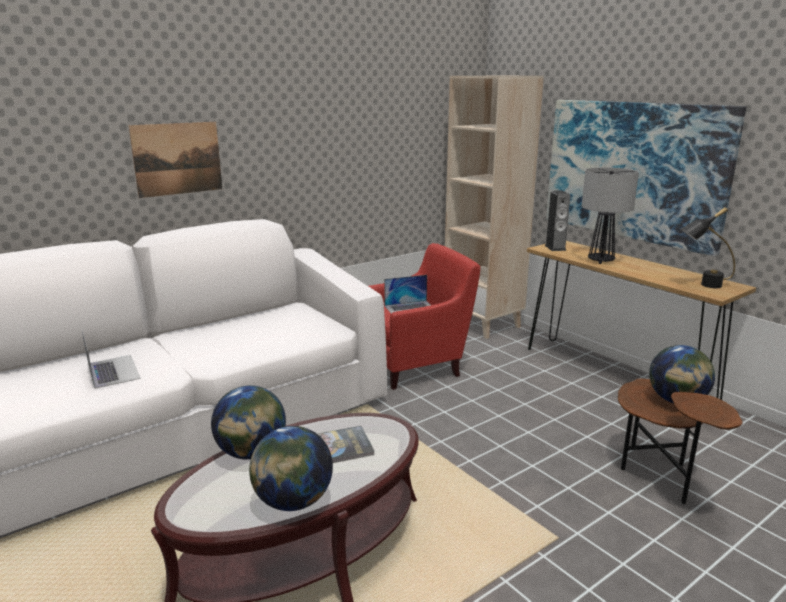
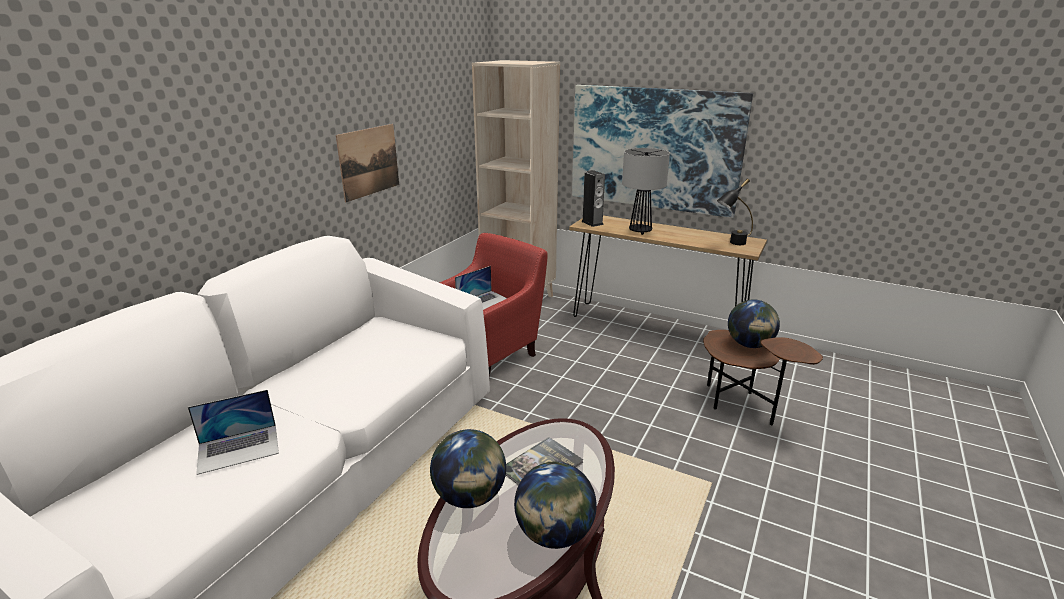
camera: 25 degrees left, 5 degrees up
(113, 371) = (238, 448): laptop -> laptop turned 120 degrees clockwise
(177, 158) = (230, 182): picture -> picture (369, 161)

